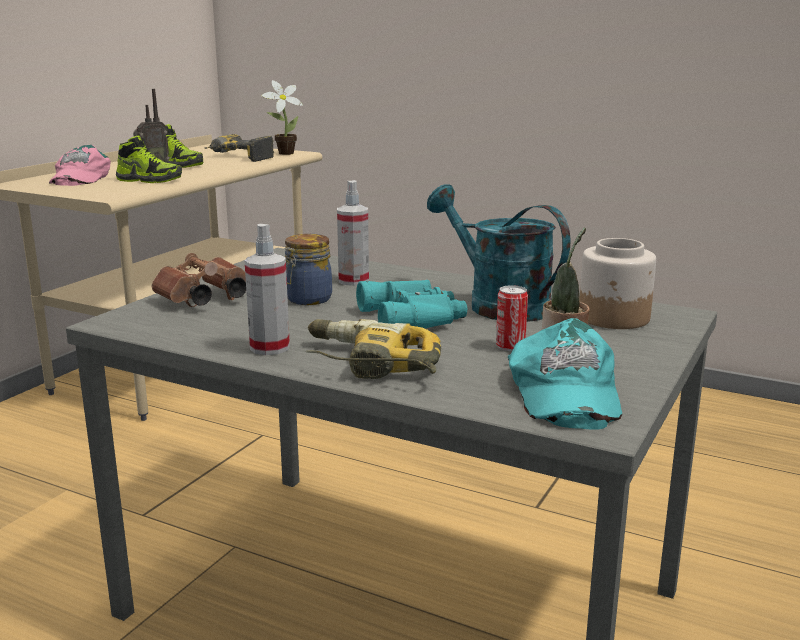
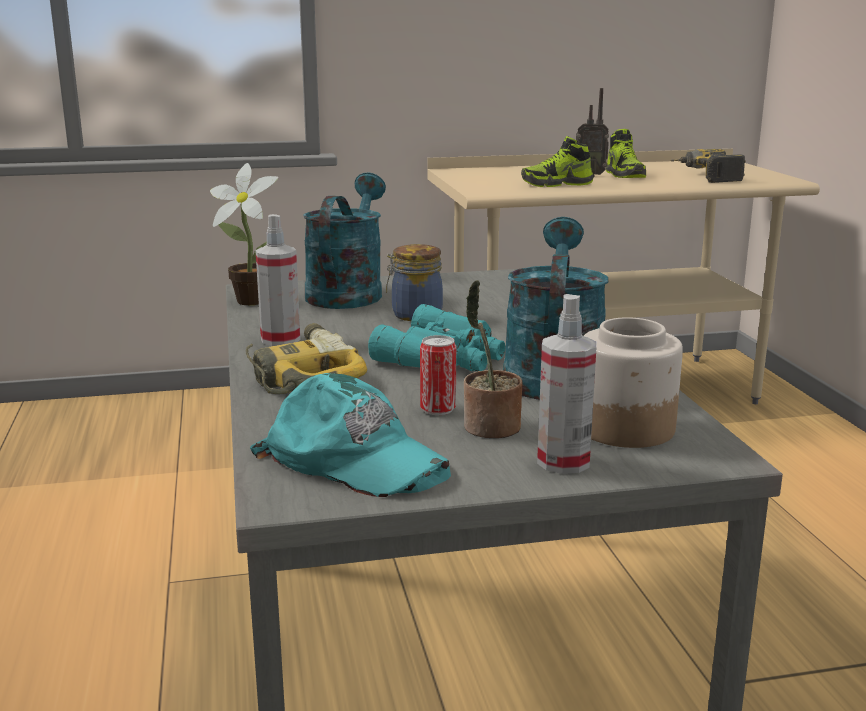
camera: 50 degrees right, 0 degrees up
(80, 178) = (511, 173): pink cap -> none
(149, 180) = (557, 184): shoe -> shoe turned 105 degrees clockwise
(203, 300) = (347, 292): brown binoculars -> turquoise watering can
(283, 153) = (769, 179): potted plant -> potted plant (248, 300)
(353, 281) = (497, 312): spray bottle -> spray bottle (563, 462)
(563, 391) = (354, 459): turquoise cap -> turquoise cap turned 105 degrees counterclockwise

